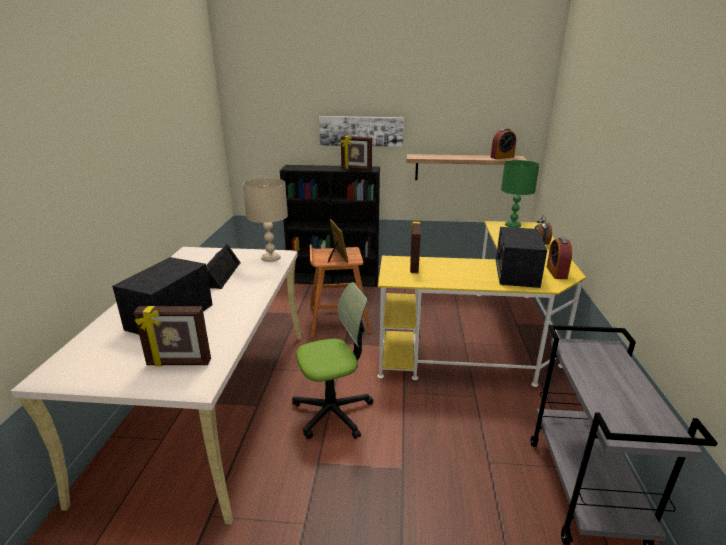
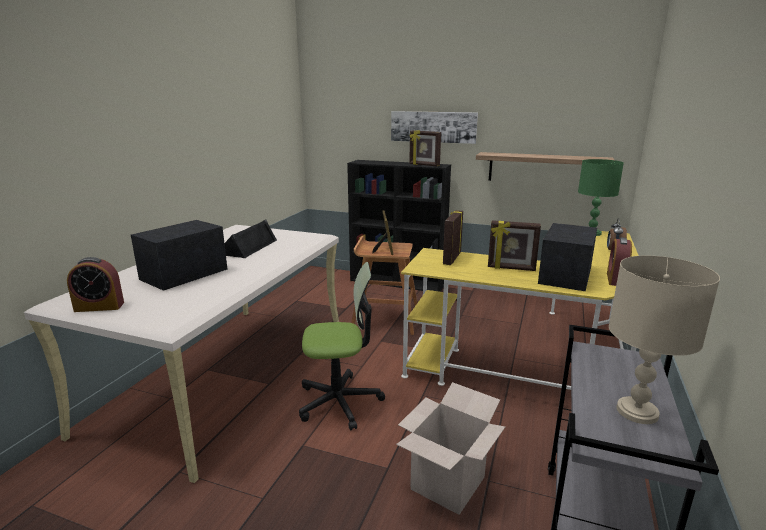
camera: 15 degrees right, 5 degrees down
(179, 363) = (164, 309): picture frame -> picture frame (511, 268)
(270, 257) = (308, 239): beige table lamp -> beige table lamp (636, 411)
(458, 472) = (447, 483): none -> cardboard box
(502, 157) = (586, 157): alarm clock -> alarm clock (99, 307)

